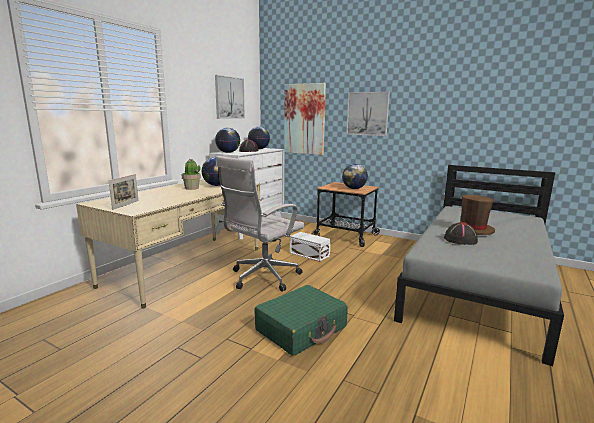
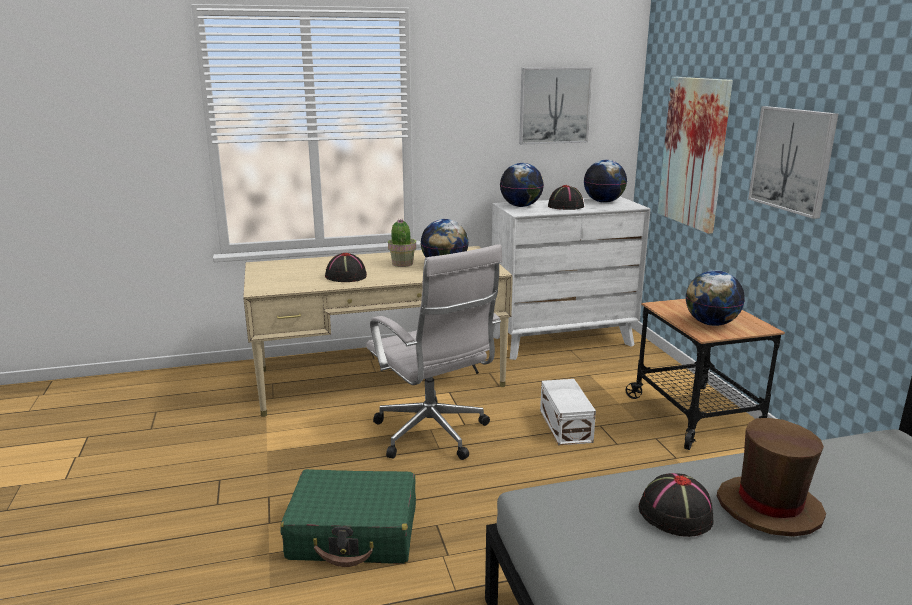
camera: 45 degrees right, 5 degrees up
(125, 205) = (276, 277): picture frame -> none
(174, 197) = (345, 276): none -> black hat
(262, 278) = (433, 435): white office chair -> white office chair turned 120 degrees counterclockwise

